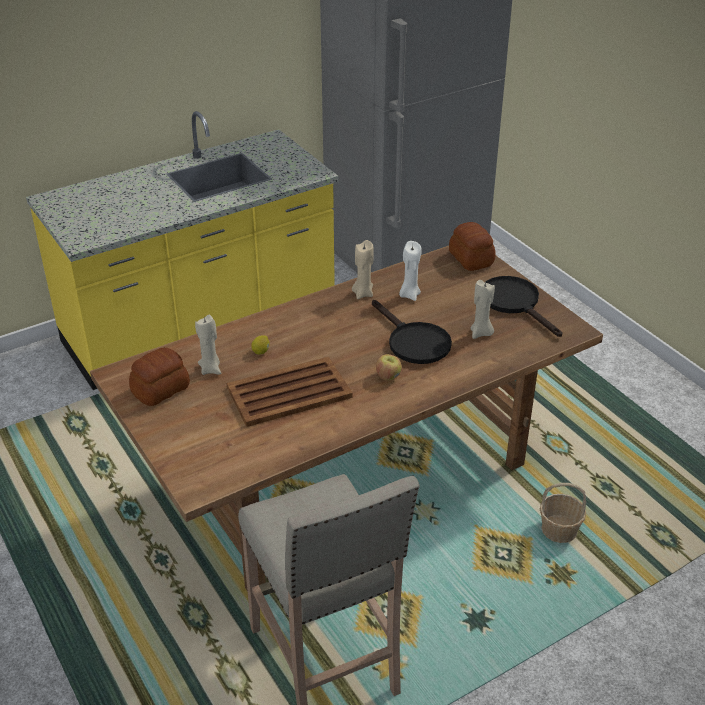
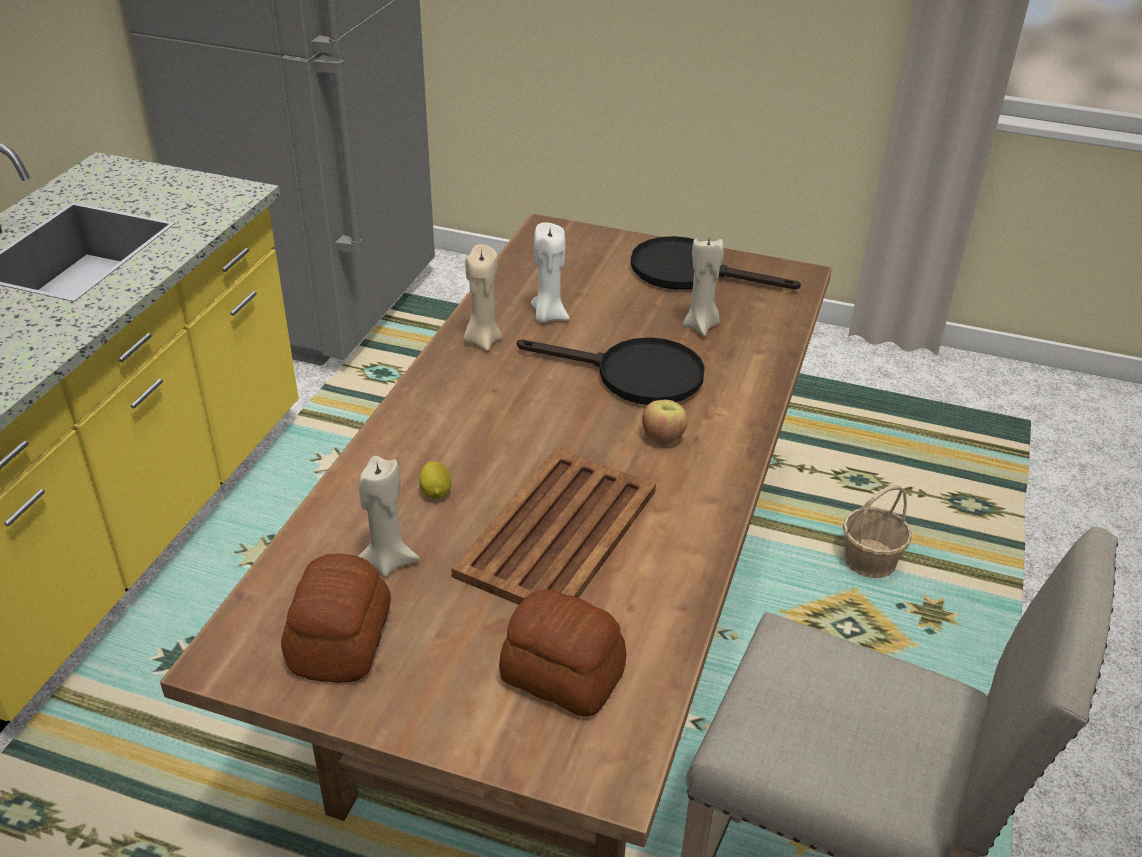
camera: 40 degrees left, 0 degrees up
(470, 259) = (566, 240): bread -> bread (562, 677)

